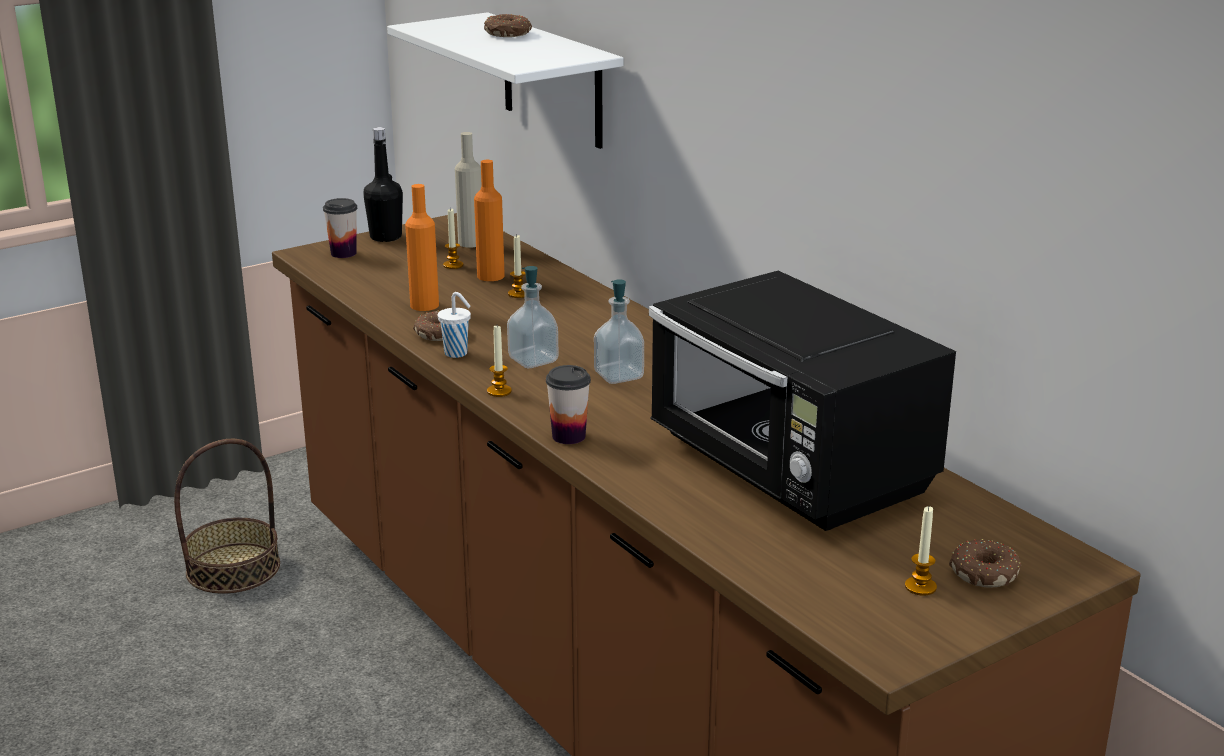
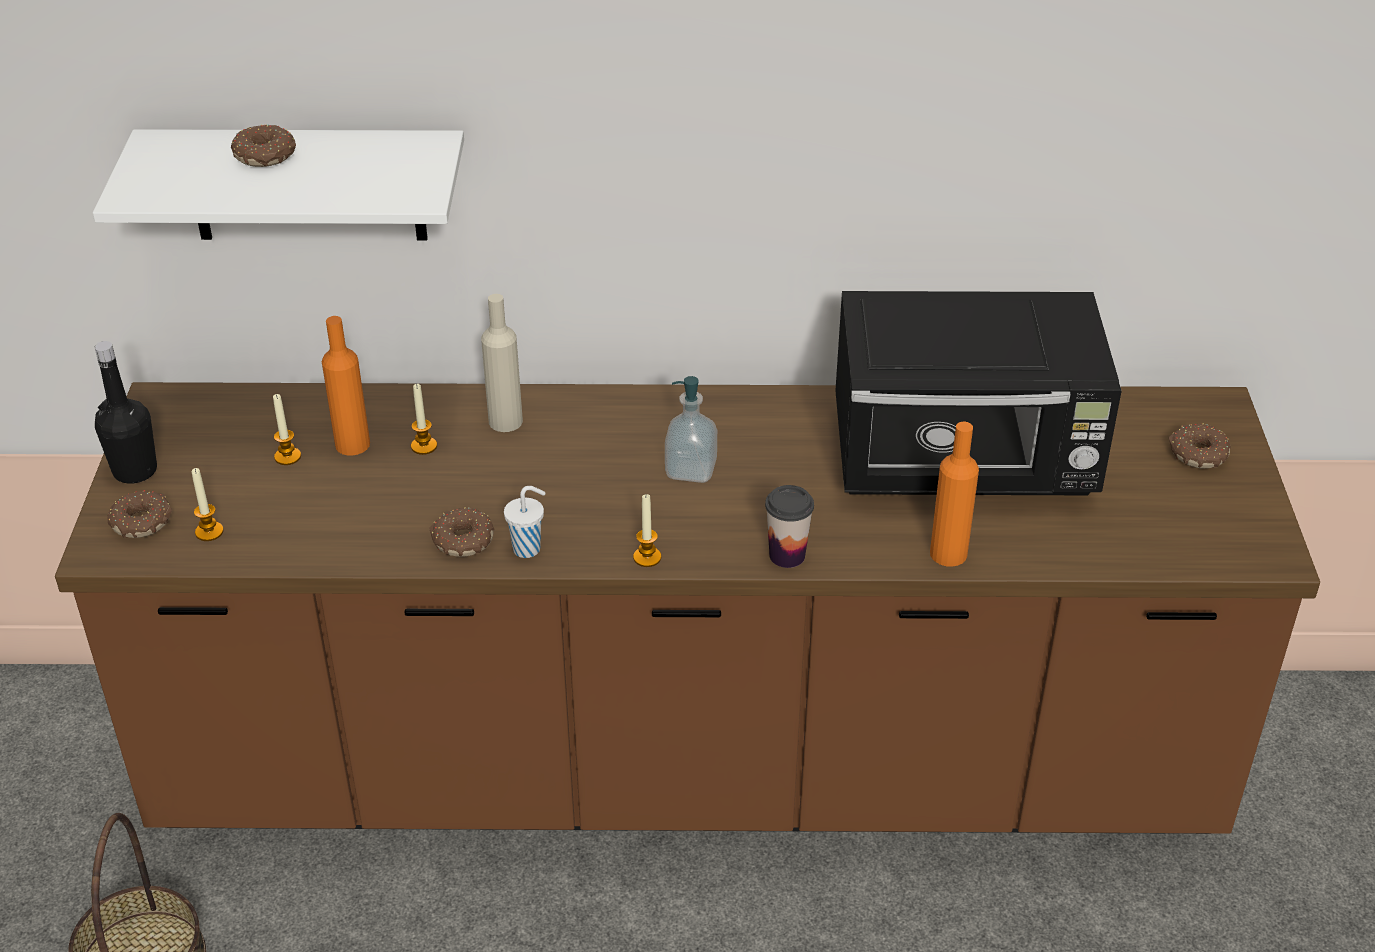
camera: 55 degrees left, 15 degrees up
(343, 253) = (143, 521): cup -> donut
(424, 305) = (375, 521): orange bottle -> orange bottle (948, 553)
(471, 243) = (238, 418): beige bottle -> beige bottle (505, 421)
(533, 360) = (599, 506): soap dispenser -> none
(920, 587) = (1195, 493): candle -> candle (209, 532)

